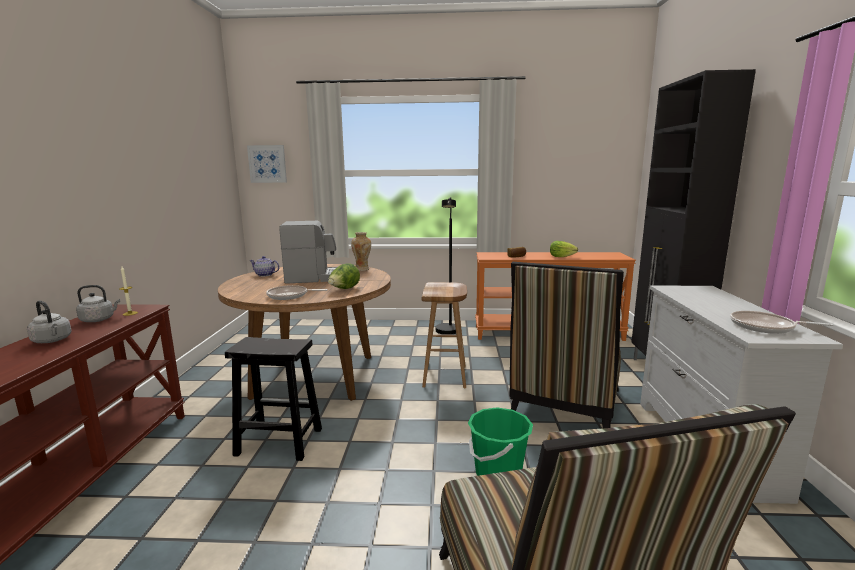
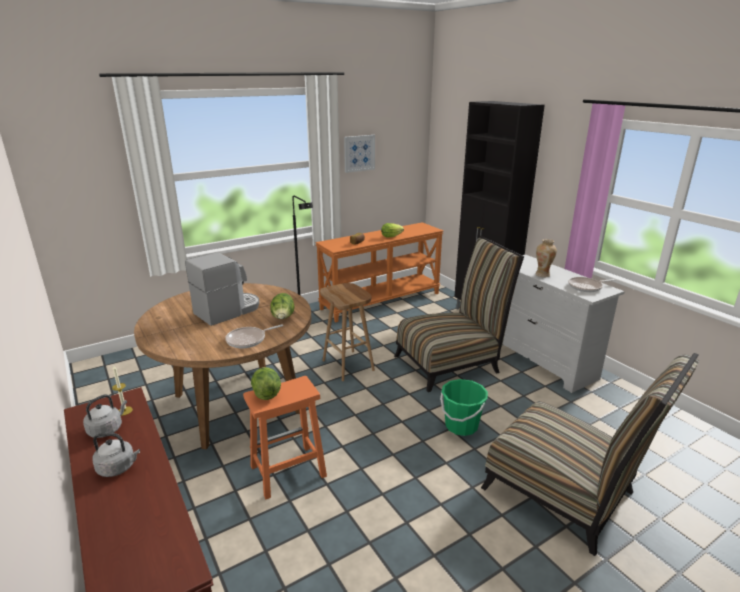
camera: 35 degrees left, 10 degrees up
(259, 342) = (266, 393): none -> lettuce
(265, 275) = (165, 320): teapot -> none
(267, 164) = (63, 176): picture -> picture (359, 153)
(278, 442) = (287, 472): black stool -> orange stool
(362, 269) = (253, 288): vase -> vase (542, 275)
(564, 407) = (451, 362): chair -> chair turned 105 degrees counterclockwise

